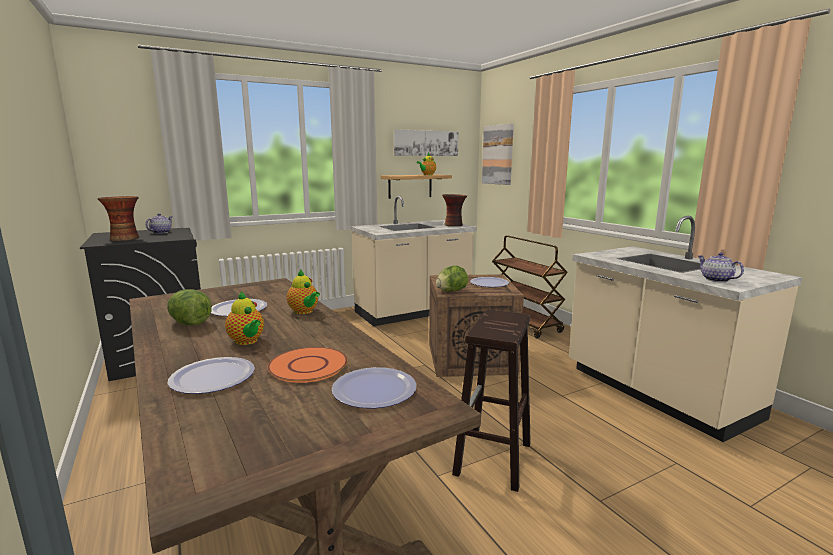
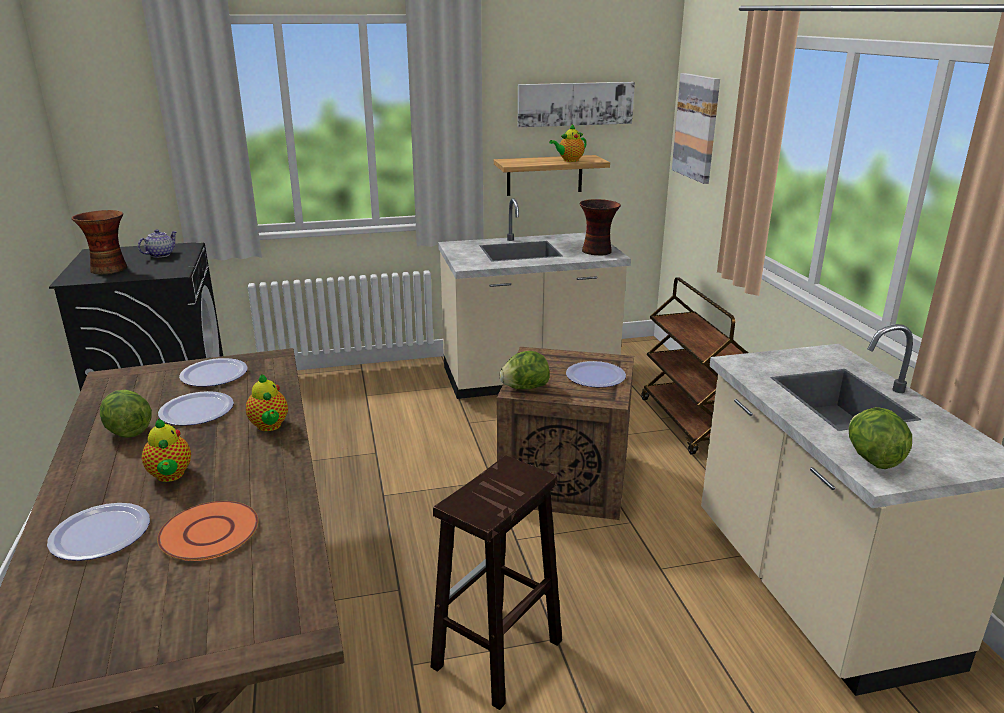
camera: 15 degrees right, 10 degrees up
(374, 389) = (254, 587): plate -> plate (214, 374)
(715, 280) = (872, 458): teapot -> lettuce

